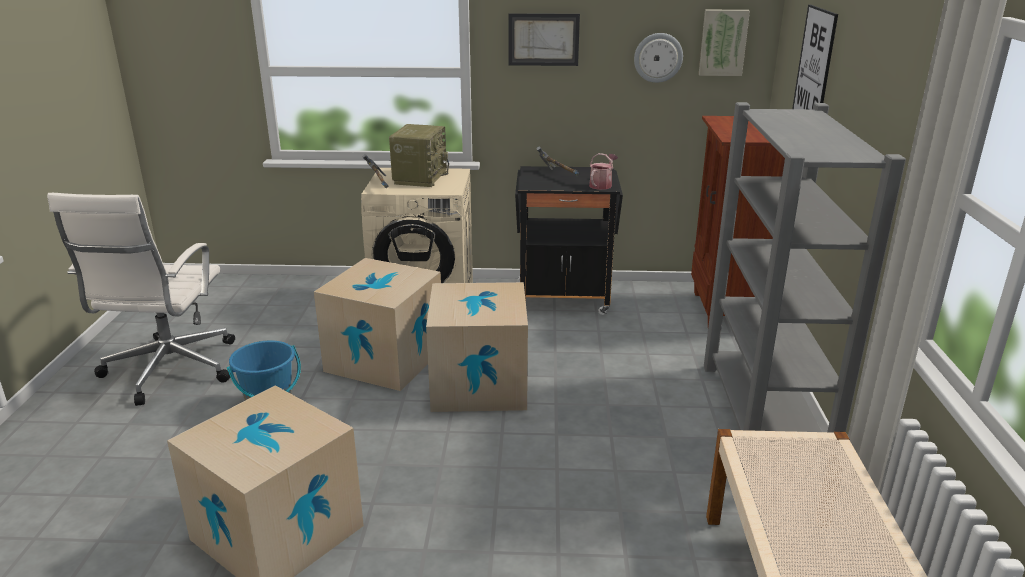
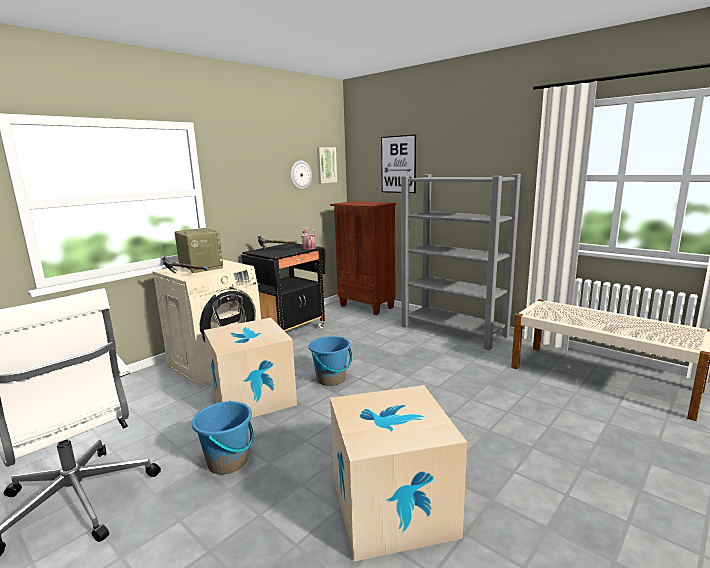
camera: 50 degrees left, 10 degrees down
(479, 385) = (331, 379): cardboard box -> blue bucket
(543, 39) = (243, 166): picture -> none

